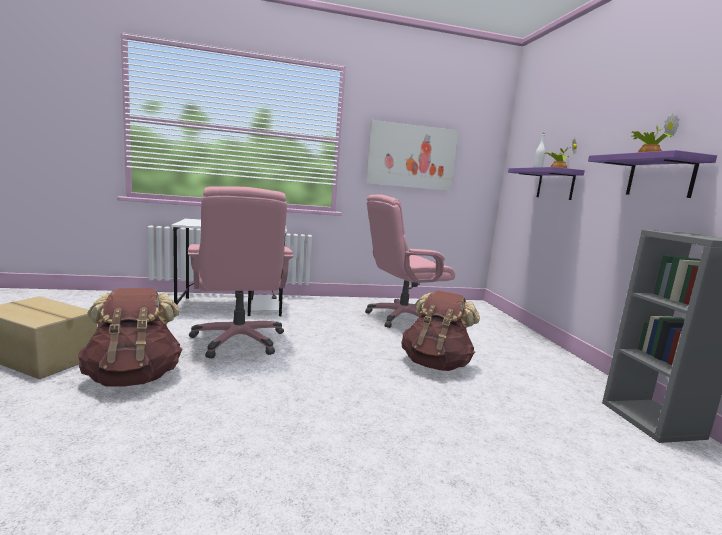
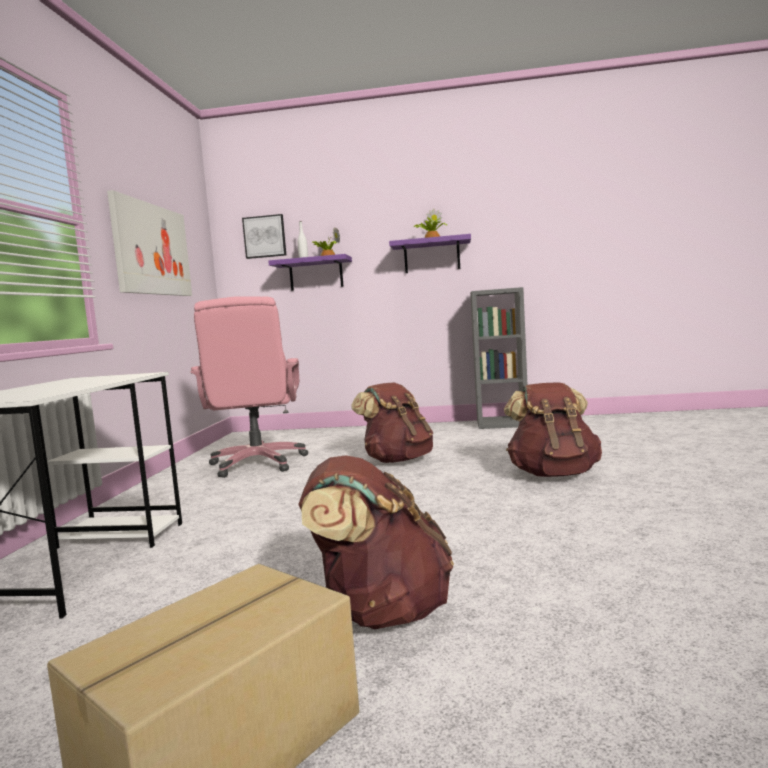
camera: 70 degrees left, 5 degrees down
(239, 340) = (270, 547): pink office chair -> none
(420, 452) = (553, 474): none -> brown backpack
(533, 146) = (264, 236): none -> picture

